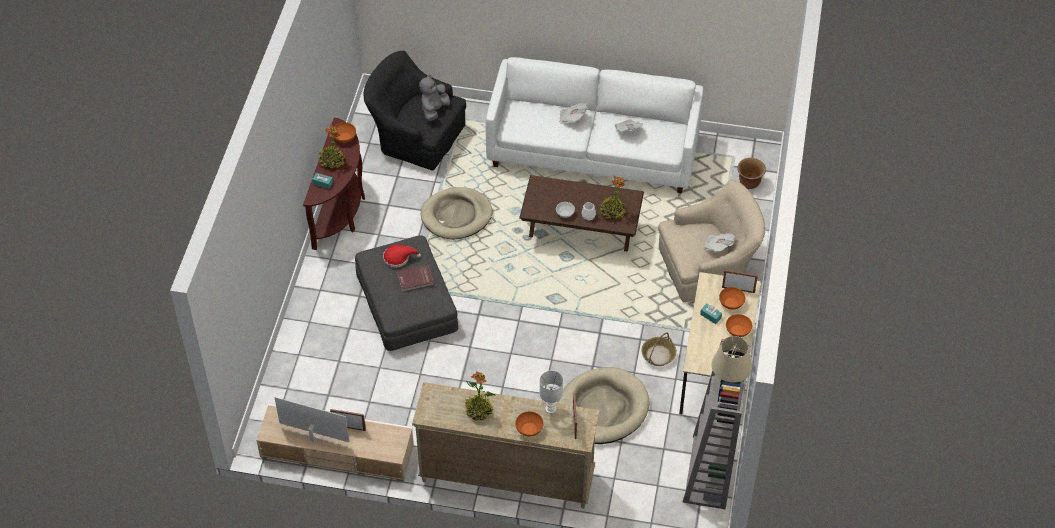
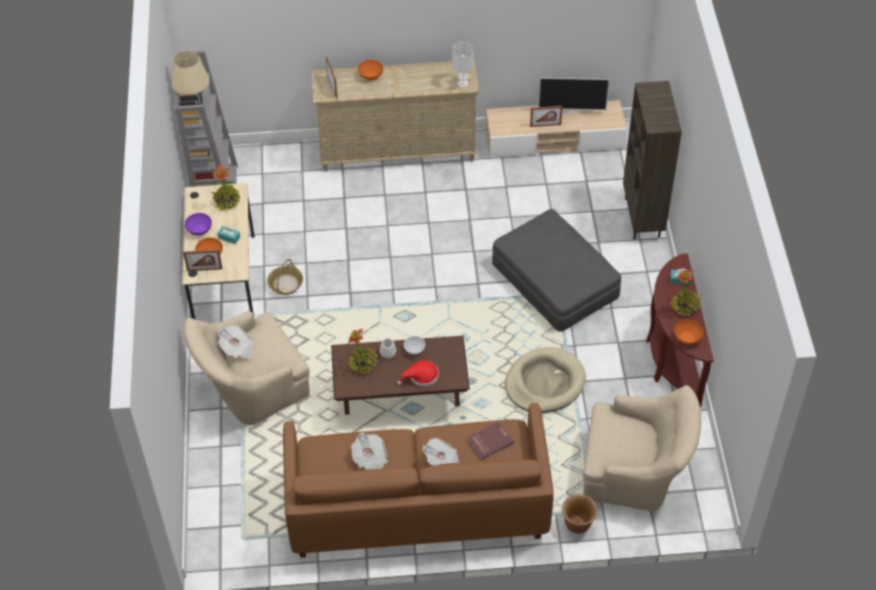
camera: 165 degrees right, 0 degrees up
(294, 342) = (643, 218): none -> brown bookcase
(398, 258) = (572, 271): red hat -> red hat (421, 376)
(415, 136) = (636, 471): black armchair -> beige armchair
(415, 279) = (545, 253): red book -> red book (490, 441)
(434, 110) = (614, 444): grey plush toy -> none
(479, 411) = (420, 79): potted plant -> potted plant (227, 201)
(550, 408) = (357, 94): white table lamp -> white table lamp (463, 84)
(593, 151) = (417, 504): white sofa -> brown sofa
(602, 409) = (328, 224): beige dog bed -> none
(738, 330) = (199, 229): orange bowl -> purple bowl
(749, 183) = (219, 505): brown planter -> brown planter (577, 524)

